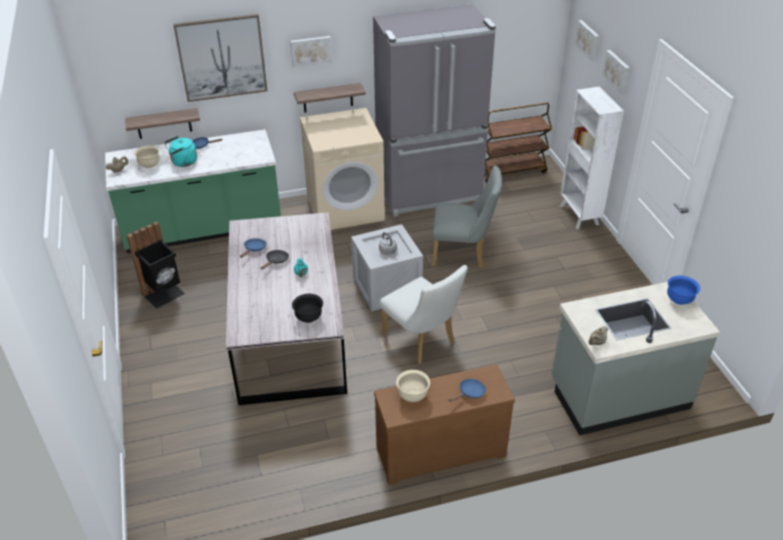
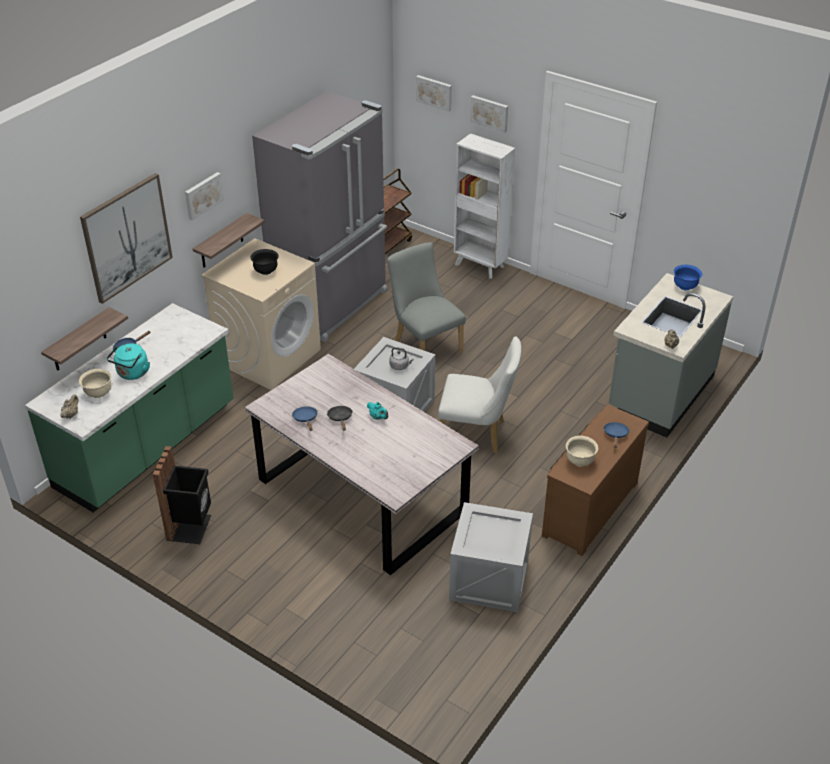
camera: 40 degrees left, 0 degrees up
(299, 454) = (489, 579): none -> crate
(308, 317) = (433, 448): black bowl -> black bowl (266, 271)
(463, 254) = (425, 345): grey chair -> grey chair turned 90 degrees counterclockwise

